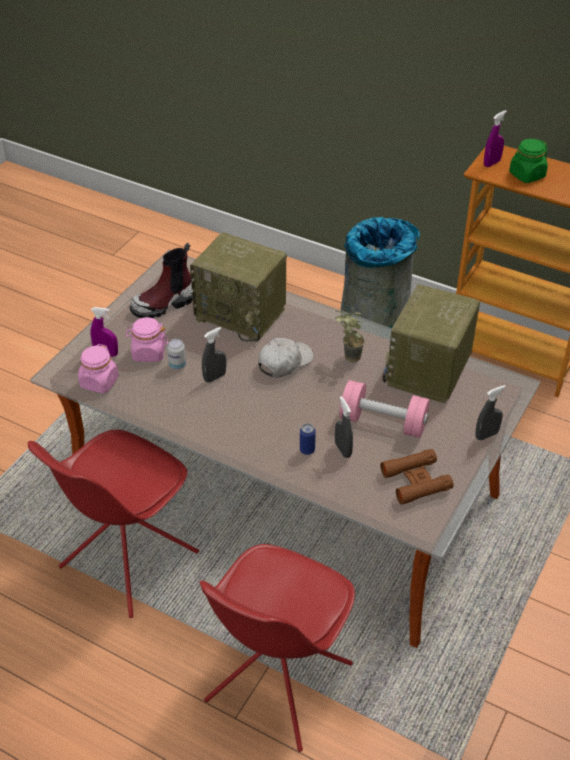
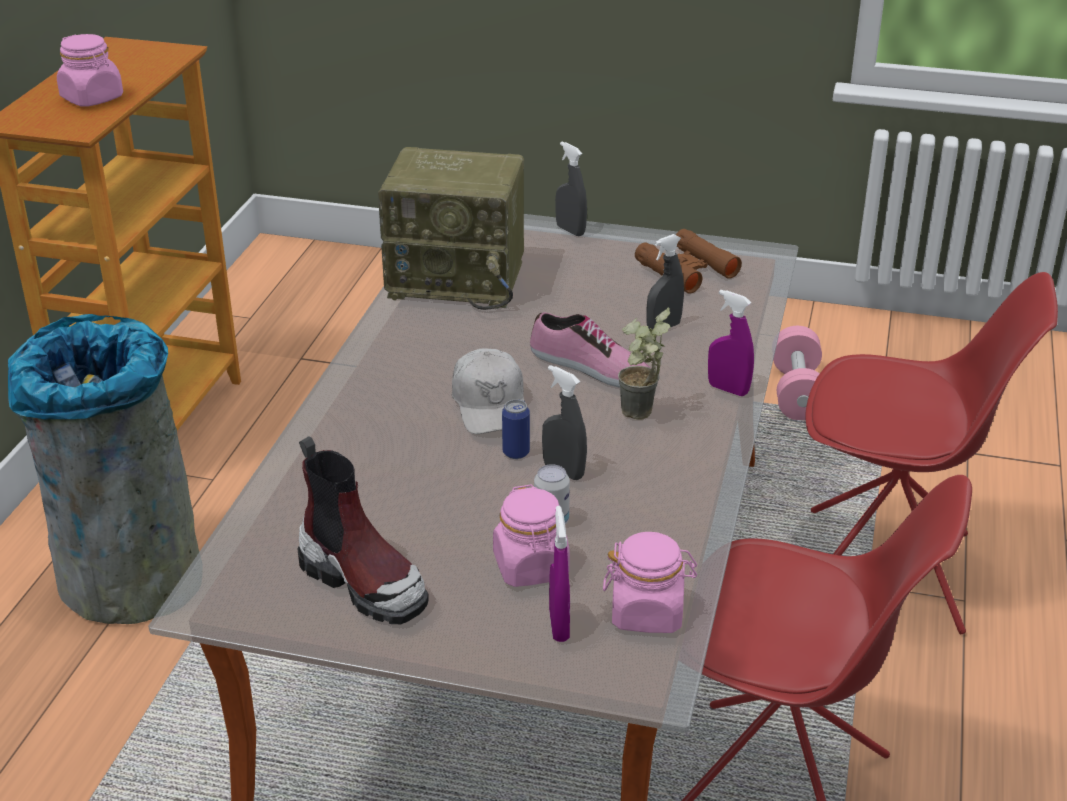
camera: 105 degrees left, 10 degrees down
(242, 314) = (369, 473): radio -> none
(284, 362) = (491, 405): white cap -> white cap turned 135 degrees counterclockwise
(307, 450) = (682, 356): can -> can (516, 452)
(308, 407) = (590, 368): none -> shoe
(347, 357) = (452, 348): potted plant -> potted plant (640, 417)
(383, 422) = (588, 303): pink dumbbell -> pink dumbbell (797, 392)
(491, 163) = (53, 123): purple spray bottle -> purple spray bottle (728, 389)
(526, 175) = (92, 98): green jar -> pink jar

